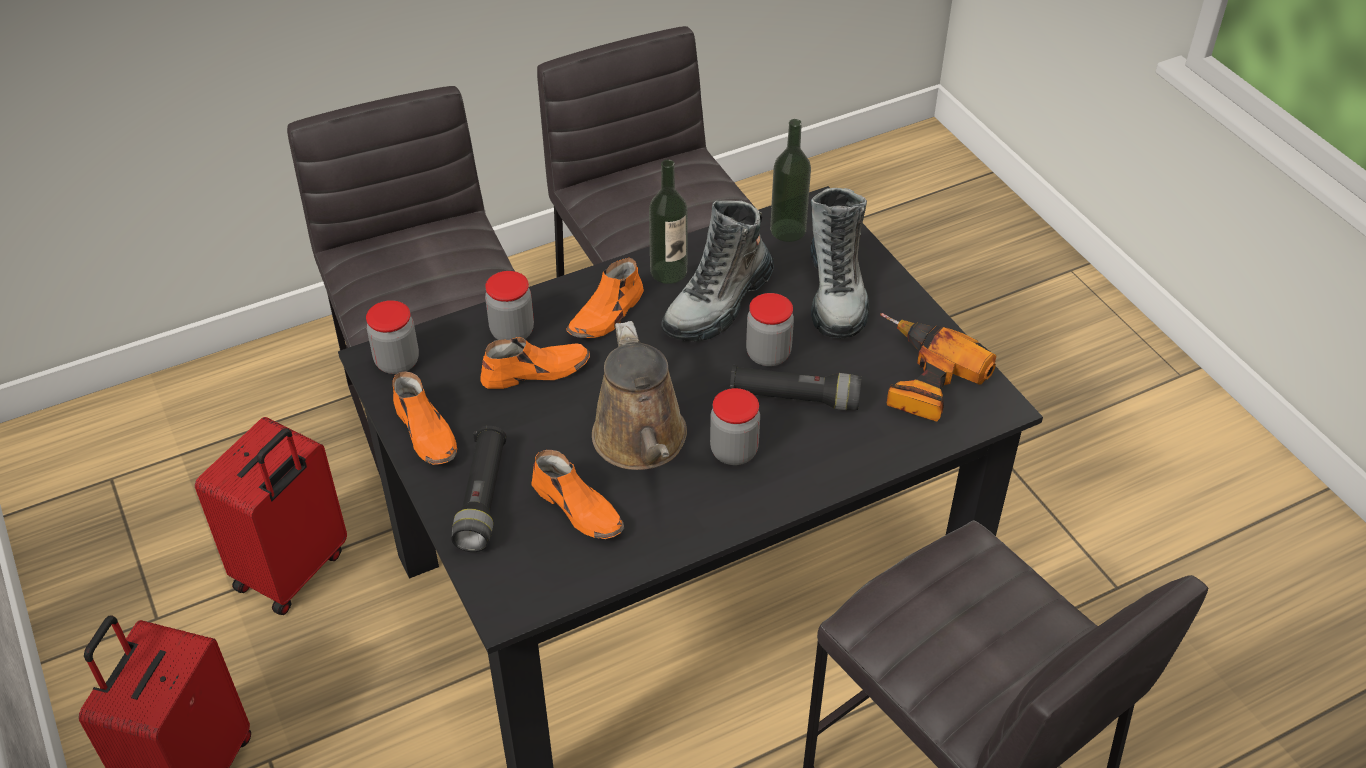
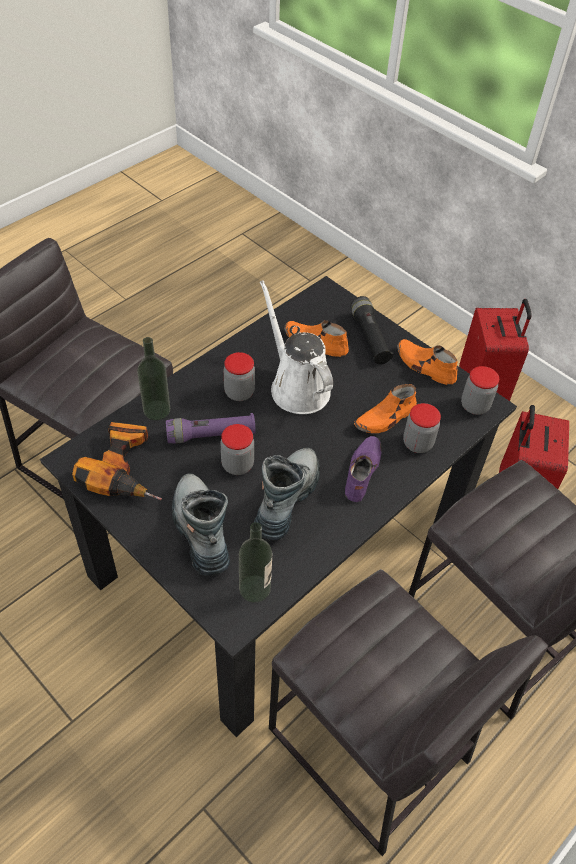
camera: 160 degrees right, 5 degrees up
(607, 314) = (361, 471): orange shoe -> purple shoe
(642, 442) = (297, 386): brown watering can -> white watering can
(668, 271) = (335, 520): bottle -> bottle (156, 410)
(794, 398) = (211, 435): black flashlight -> purple flashlight

